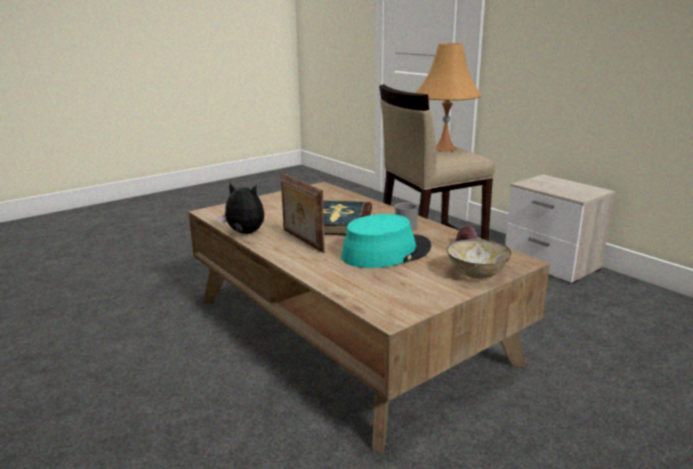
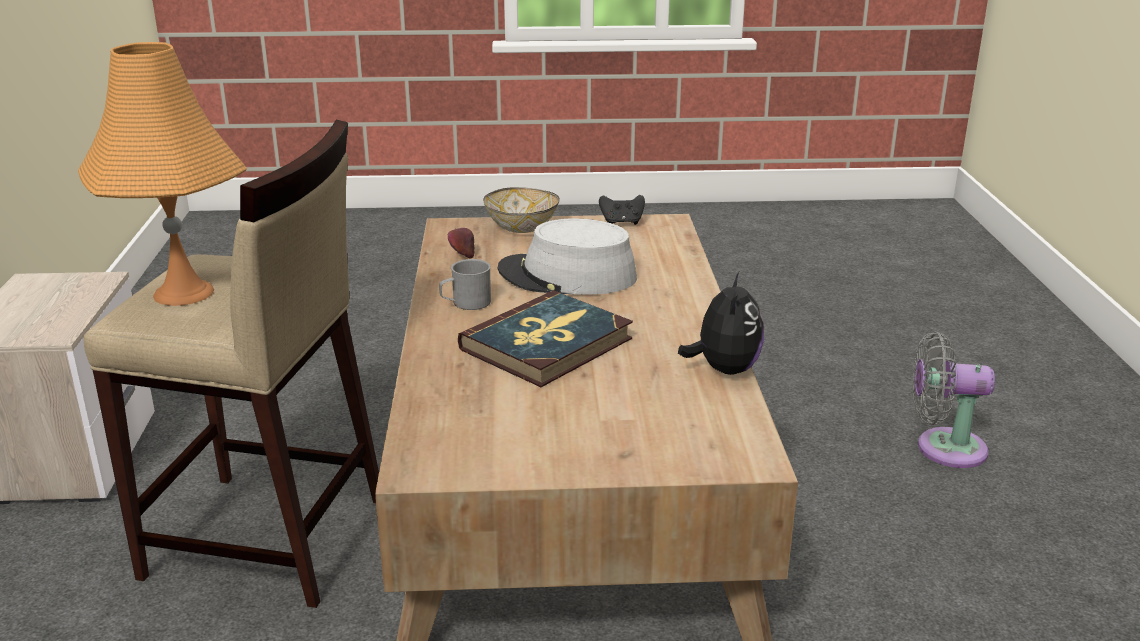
camera: 145 degrees left, 5 degrees up
(121, 443) = (943, 448): none -> grey fan
(244, 233) = (724, 369): plush toy -> plush toy turned 135 degrees counterclockwise
(301, 241) = (650, 326): picture frame -> none
(386, 252) = (567, 276): turquoise hat -> grey hat
(423, 303) = (622, 222): none -> black game controller

